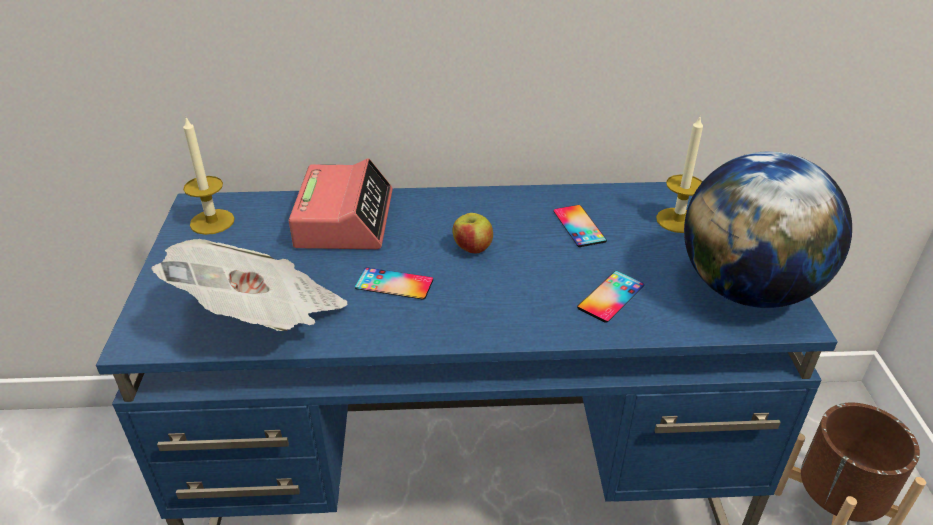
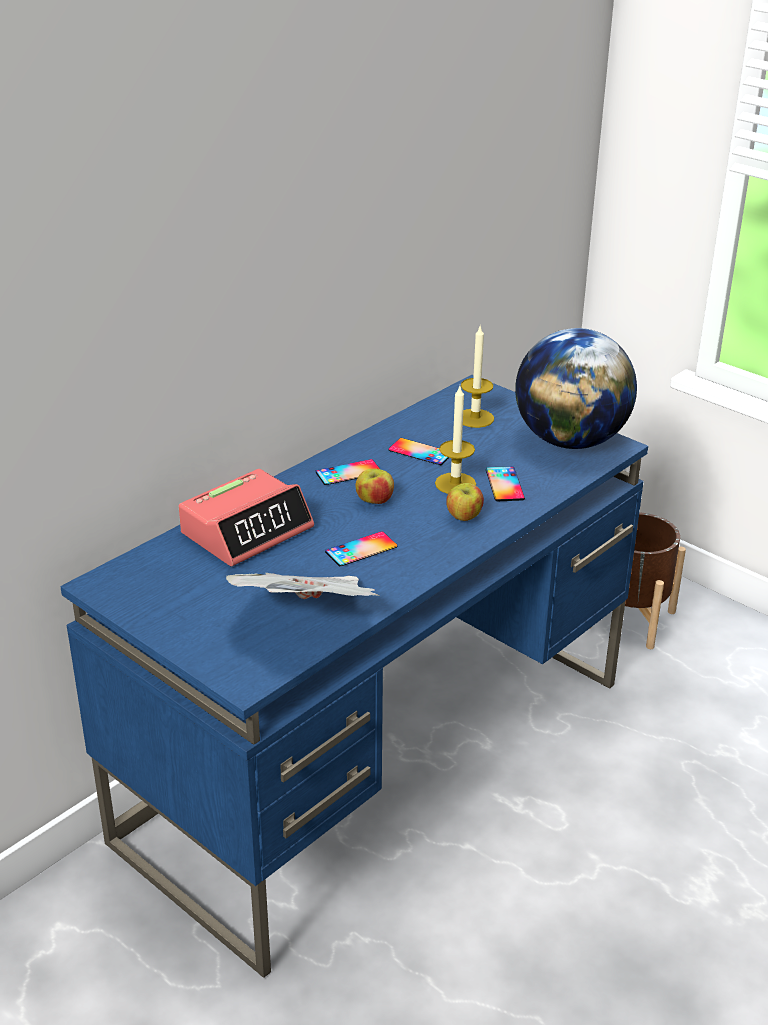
camera: 45 degrees left, 5 degrees down
(212, 222) = (140, 587): candle -> candle (455, 483)
(344, 219) = (247, 530): alarm clock -> alarm clock turned 90 degrees clockwise
(491, 213) = (348, 473): none -> phone
(524, 306) = (464, 517): none -> apple

